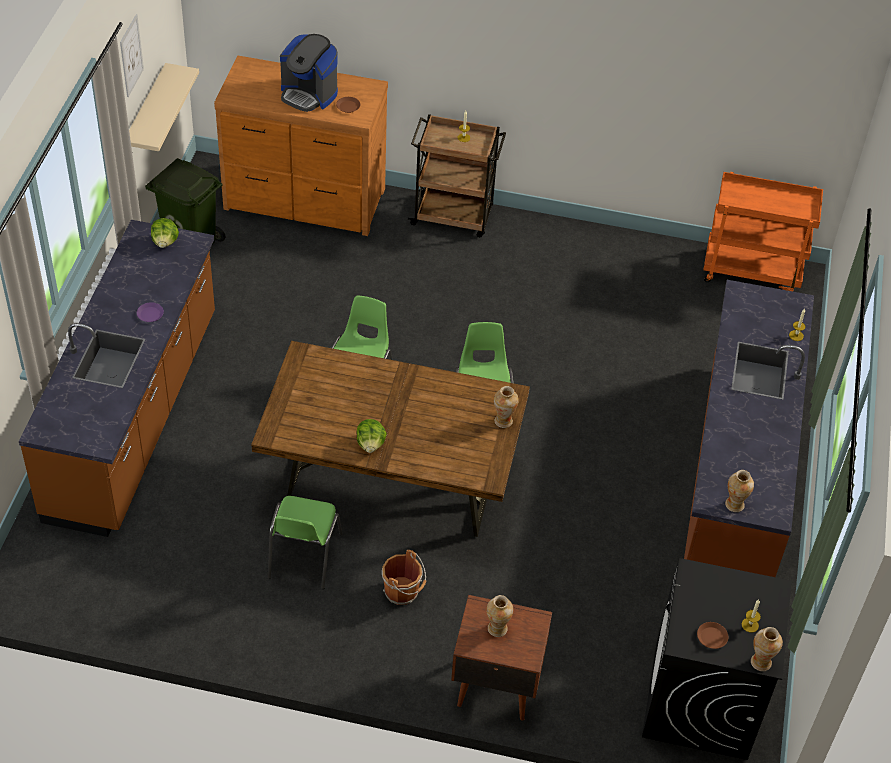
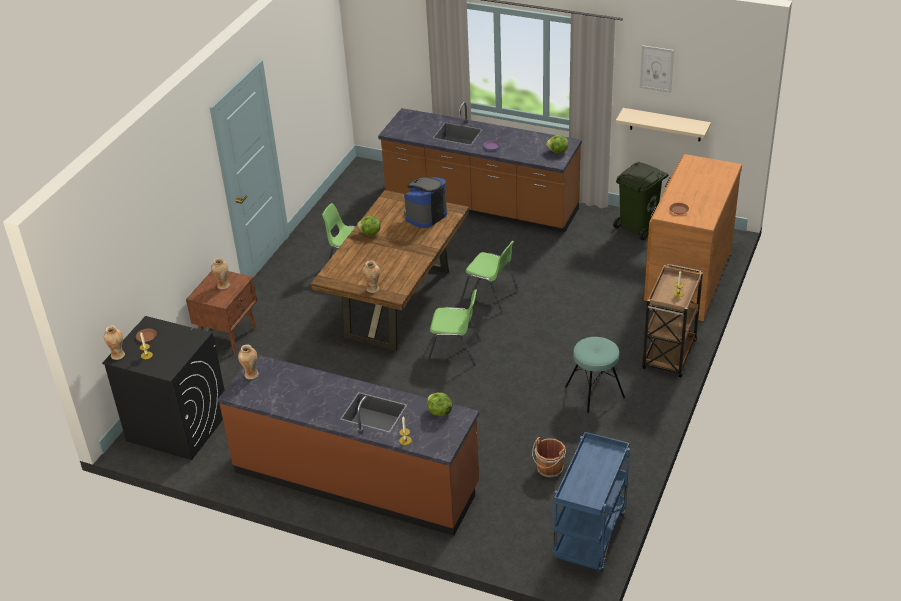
camera: 105 degrees right, 10 degrees down
(308, 94) = (694, 193): coffee machine -> coffee machine (425, 215)
(403, 592) = (312, 303): brown bucket -> brown bucket (549, 469)
(530, 276) = (594, 392): none -> turquoise stool
(741, 312) = (439, 412): none -> lettuce
(752, 271) = (590, 538): orange cart -> blue cart

